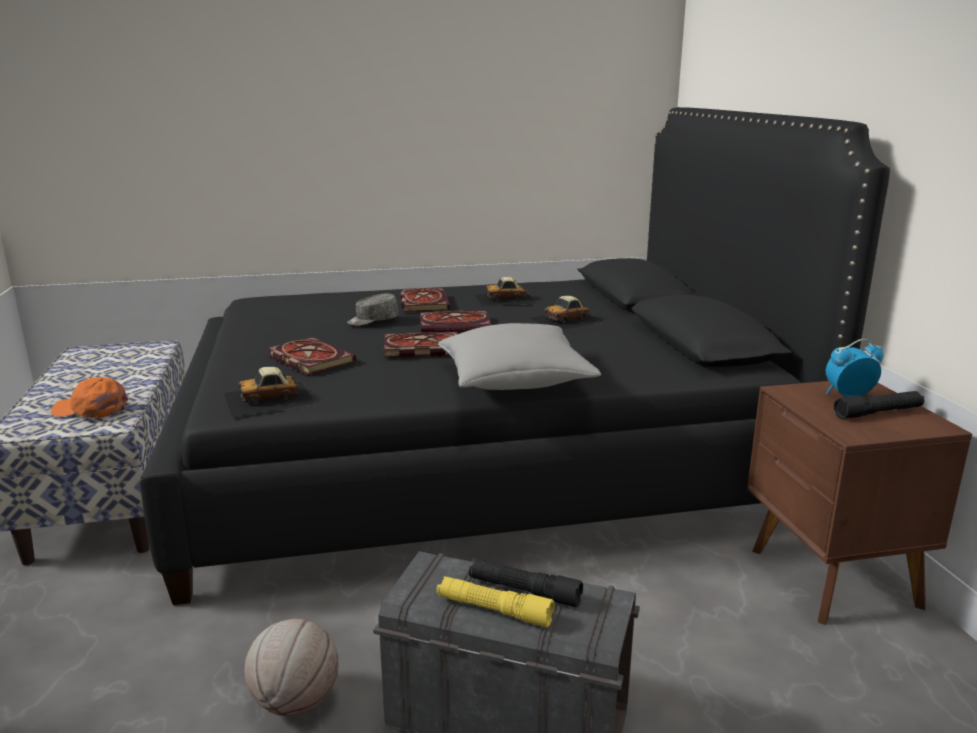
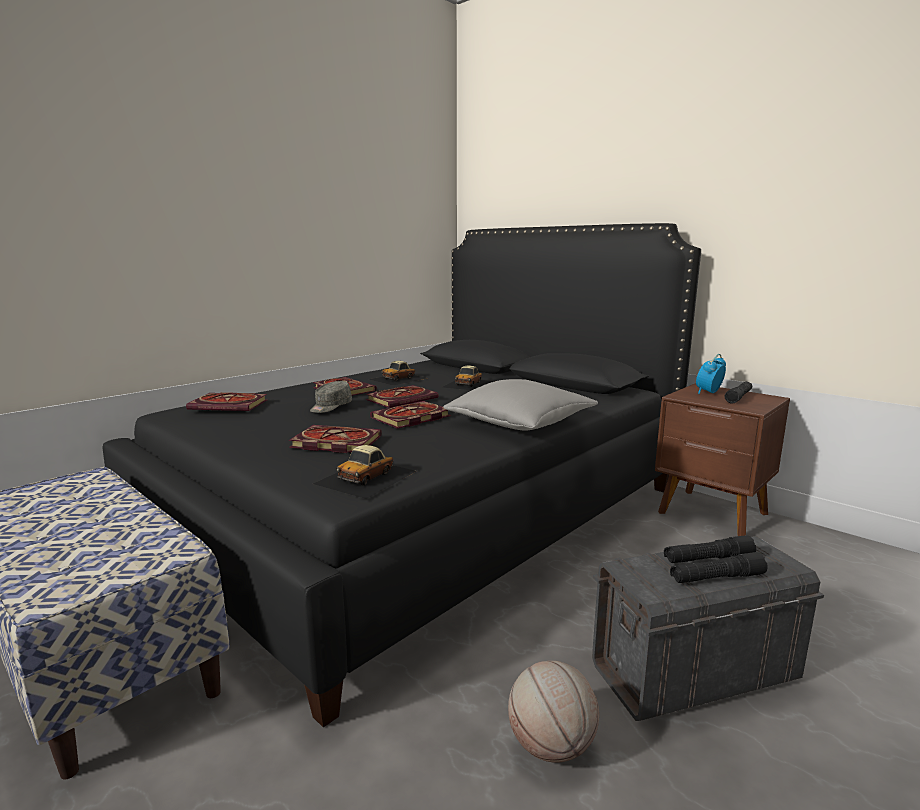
camera: 35 degrees left, 5 degrees down
(91, 409) = (119, 548): orange cap -> none
(299, 302) = (231, 405): none -> book
(494, 610) = (716, 578): yellow flashlight -> black flashlight

